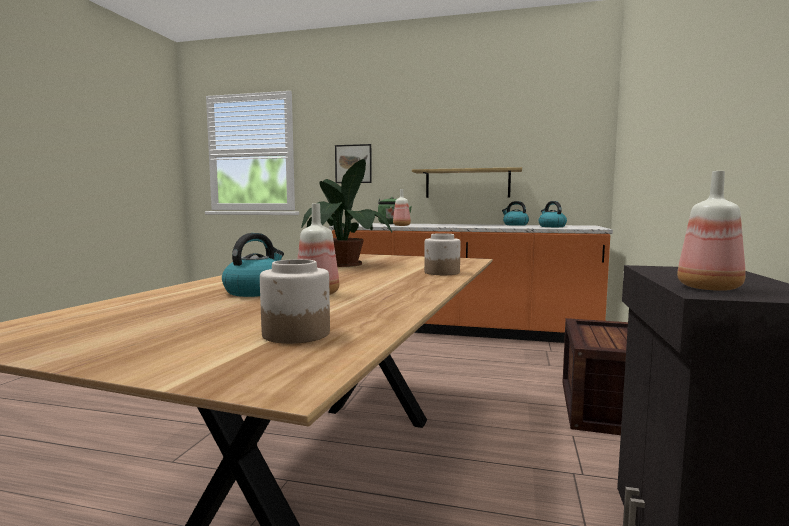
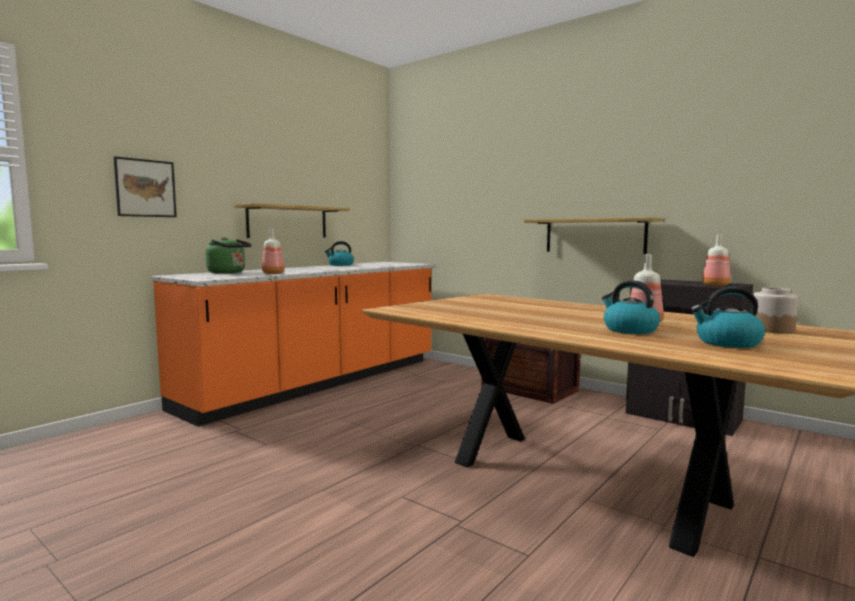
camera: 65 degrees left, 0 degrees up
(344, 264) = (481, 311): potted plant -> none
(441, 273) = (555, 304): jar -> none
(551, 226) = (384, 264): kettle -> kettle (727, 343)
(709, 187) = (594, 236): none -> shelf

